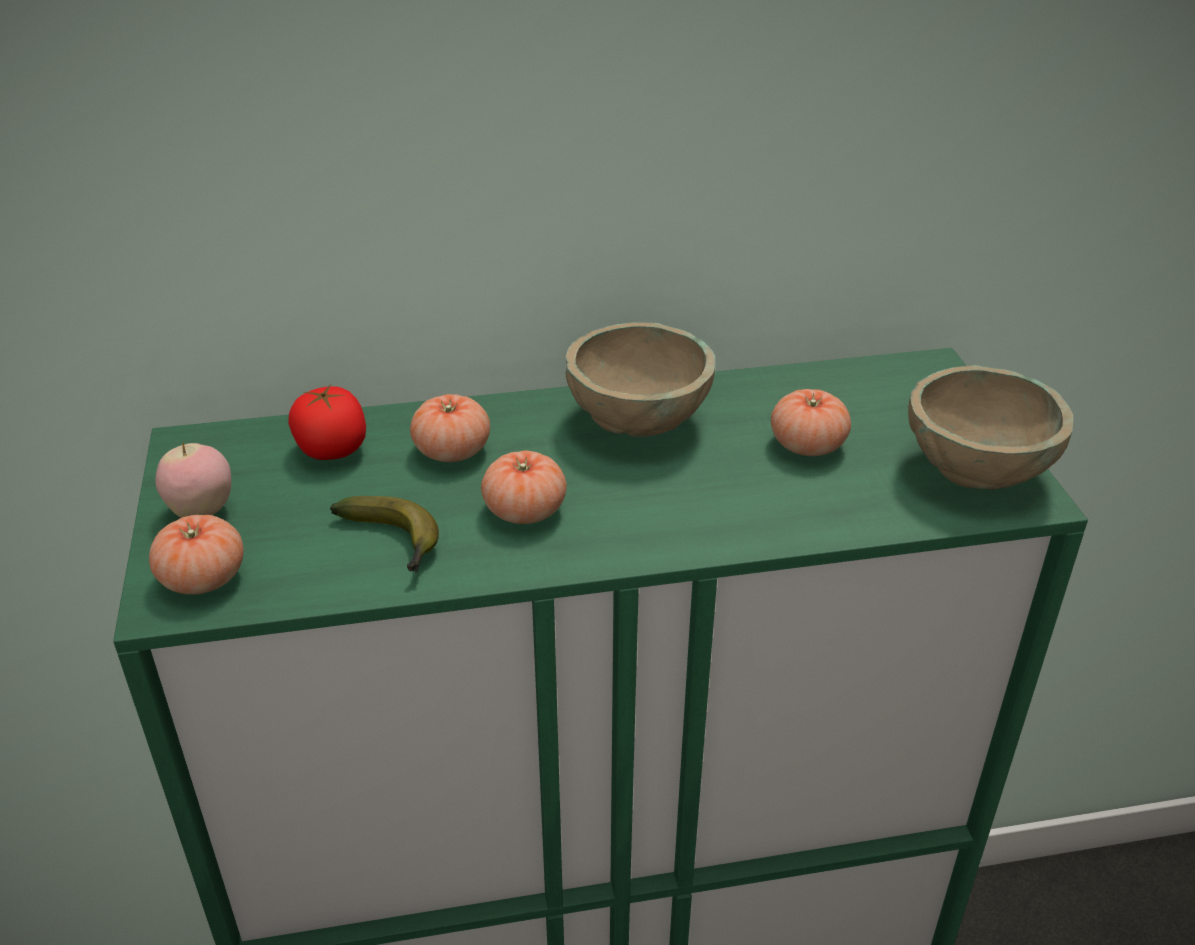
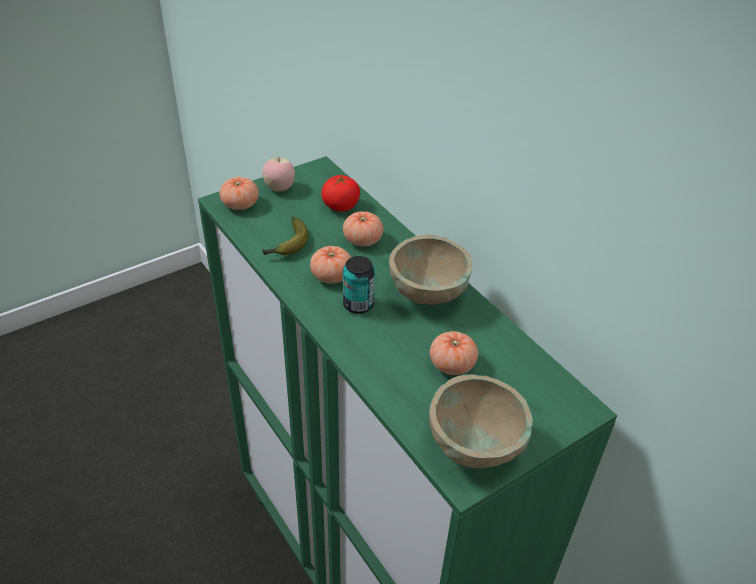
camera: 65 degrees right, 5 degrees up
(620, 500) = (358, 304): none -> can

